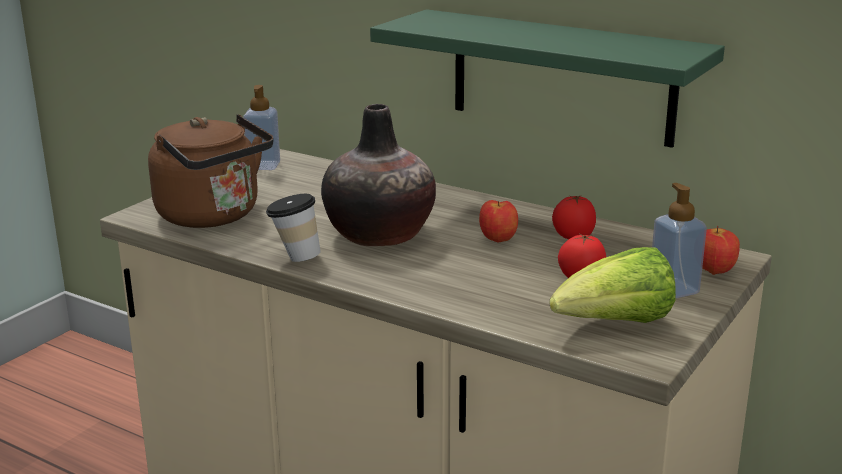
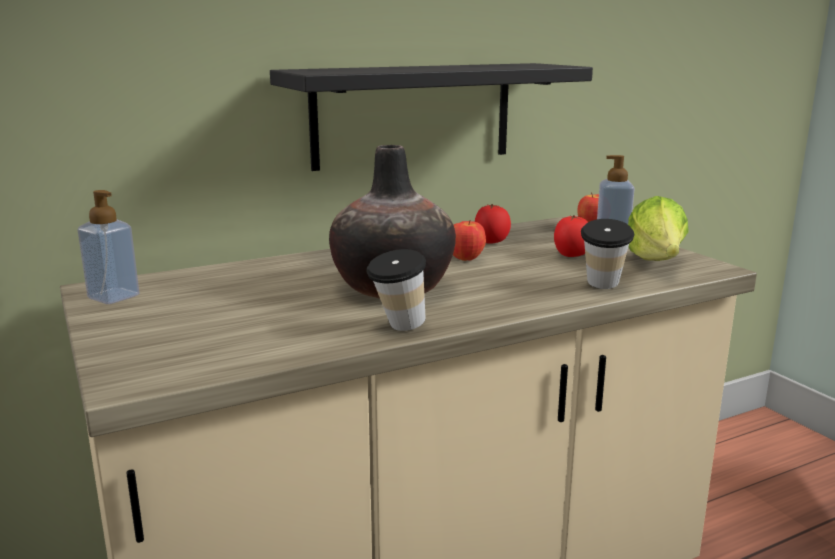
camera: 60 degrees left, 5 degrees down
(213, 216) = (217, 343): brown kettle -> none
(492, 311) = (602, 287): none -> cup
(561, 77) = (413, 114): green shelf -> black shelf

